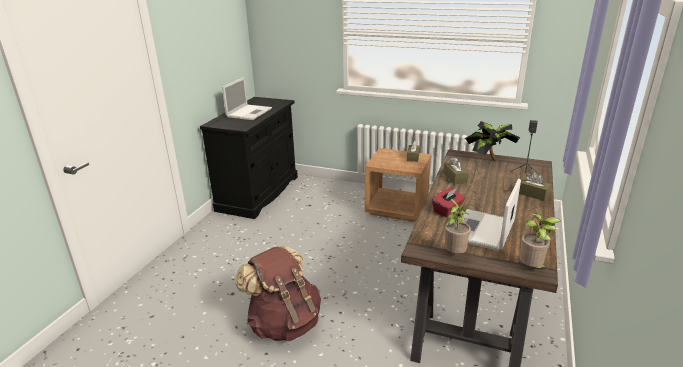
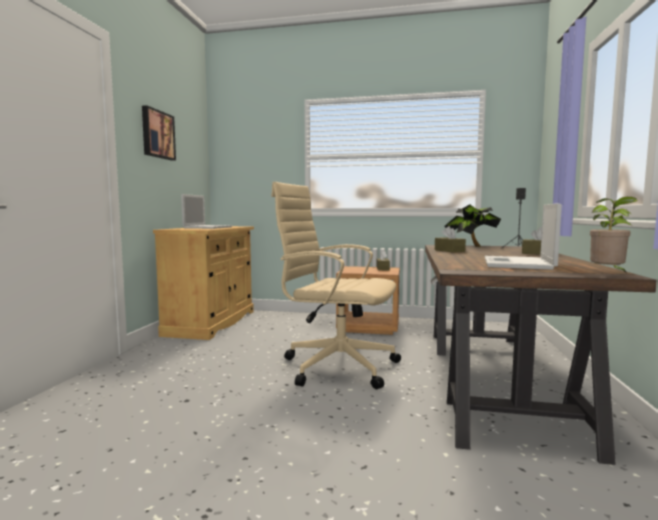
camera: 10 degrees left, 20 degrees down
(194, 34) = (157, 134): none -> picture
(258, 193) = (211, 323): black cabinet -> beige cabinet
(284, 323) = (265, 424): brown backpack -> none
(352, 262) = (336, 366): none -> beige office chair
(447, 210) = (463, 259): red tissue box -> none
(454, 254) = (504, 271): potted plant -> none

